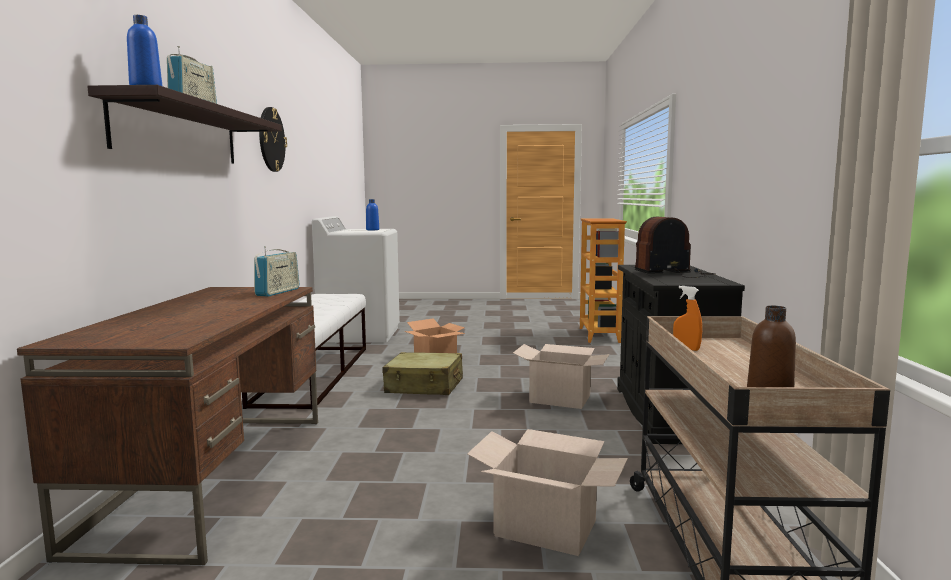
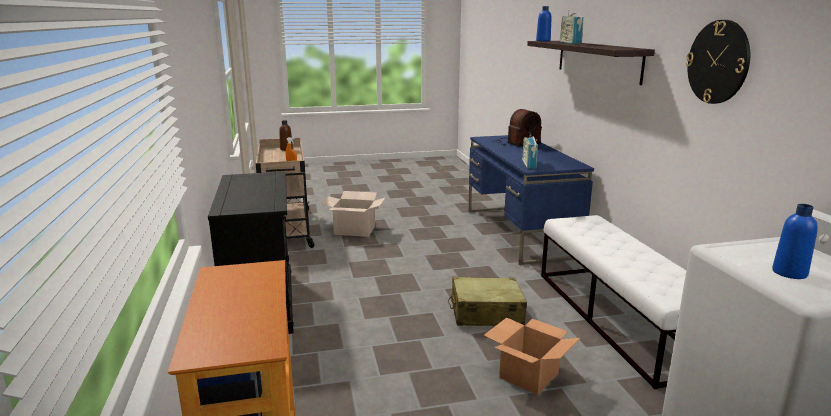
camera: 165 degrees right, 10 degrees up
(215, 476) = (520, 233): brown desk -> blue desk
(559, 399) = (352, 310): cardboard box -> none
(675, 274) = (251, 189): radio -> radio (515, 143)

